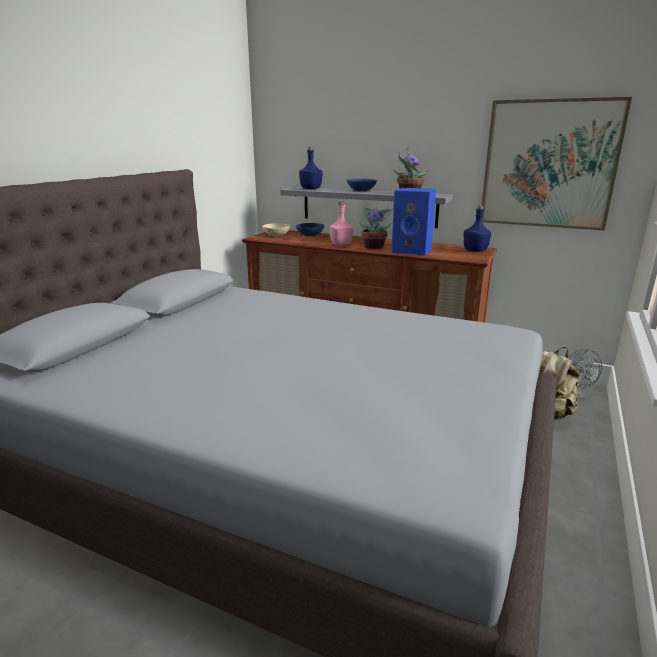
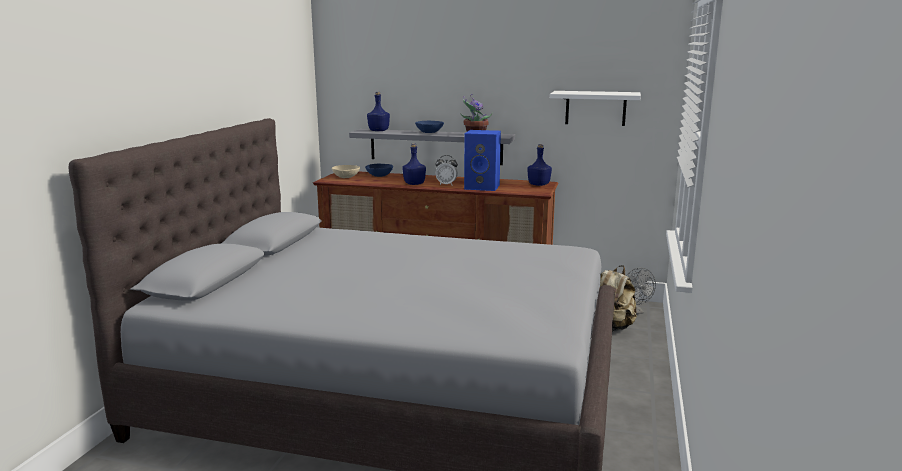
camera: 10 degrees left, 5 degrees down
(341, 245) = (414, 184): pink bottle -> blue bottle
(374, 247) = (446, 184): potted plant -> alarm clock
(548, 165) = (595, 108): picture -> white shelf

